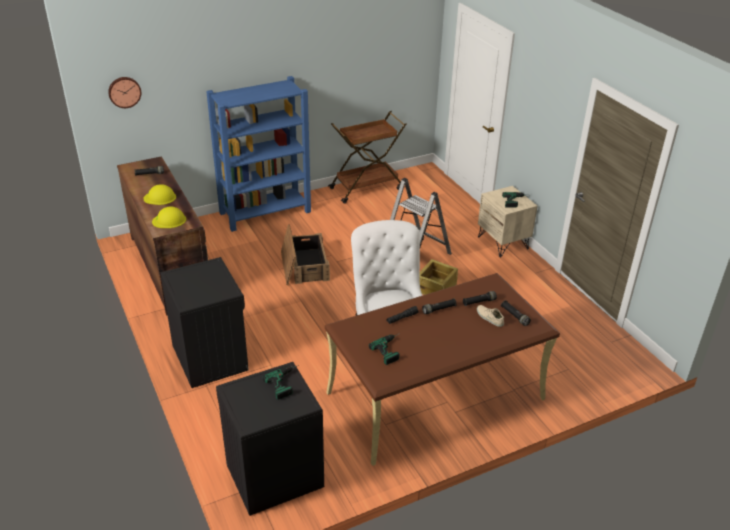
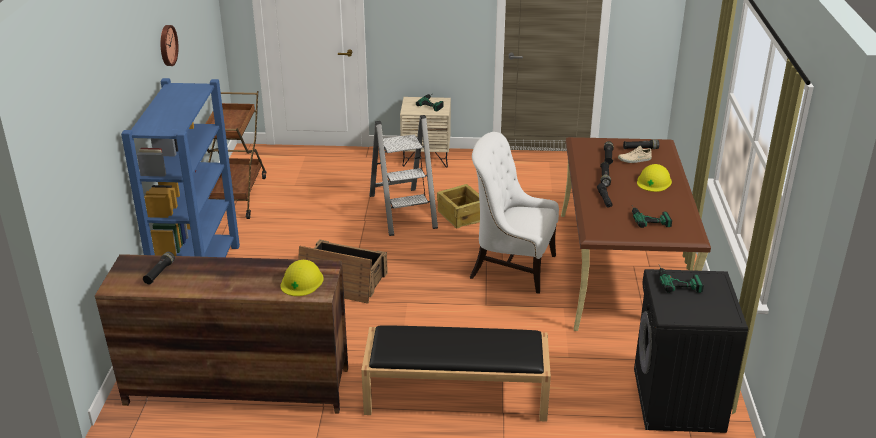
camera: 60 degrees left, 5 degrees down
(124, 92) = (68, 174): wall clock -> wall clock (167, 45)
(160, 197) = (235, 277): yellow hard hat -> yellow hard hat (654, 181)
(211, 357) = (455, 395): black washing machine -> black bench

